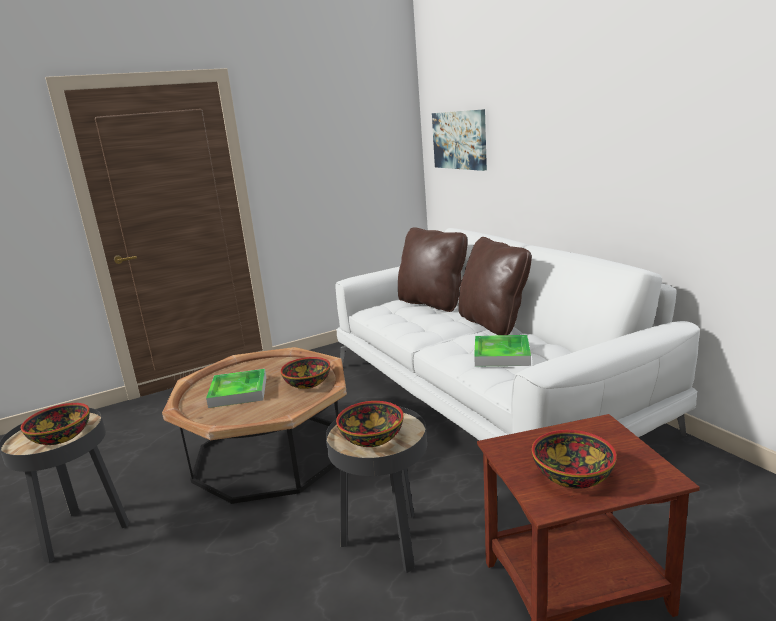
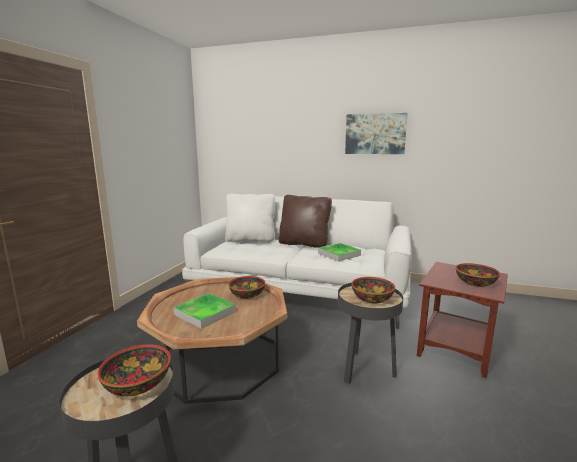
camera: 45 degrees left, 5 degrees down
(433, 303) = (250, 240): brown pillow -> white pillow
(460, 140) = (236, 142): picture -> picture (375, 134)

